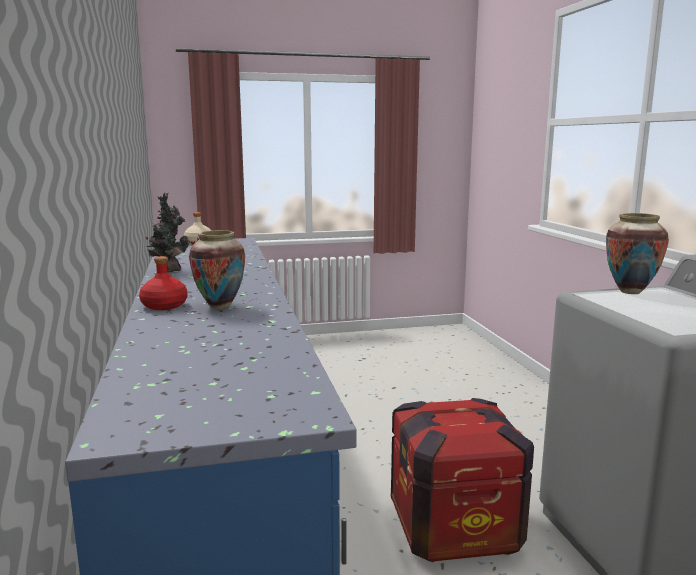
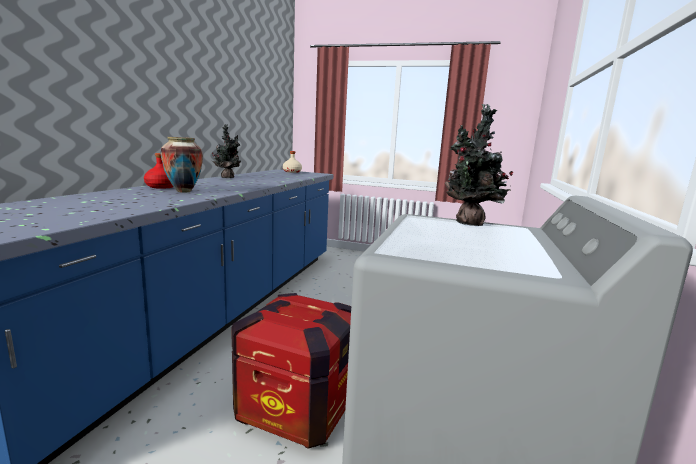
camera: 30 degrees right, 0 degrees up
(630, 292) = (470, 224): vase -> potted plant

